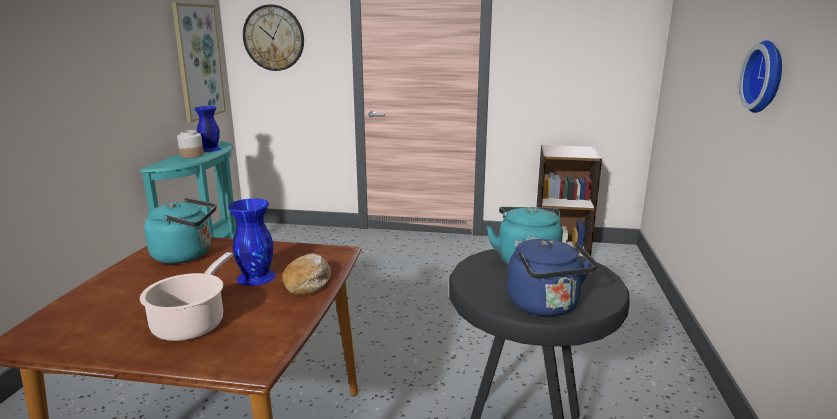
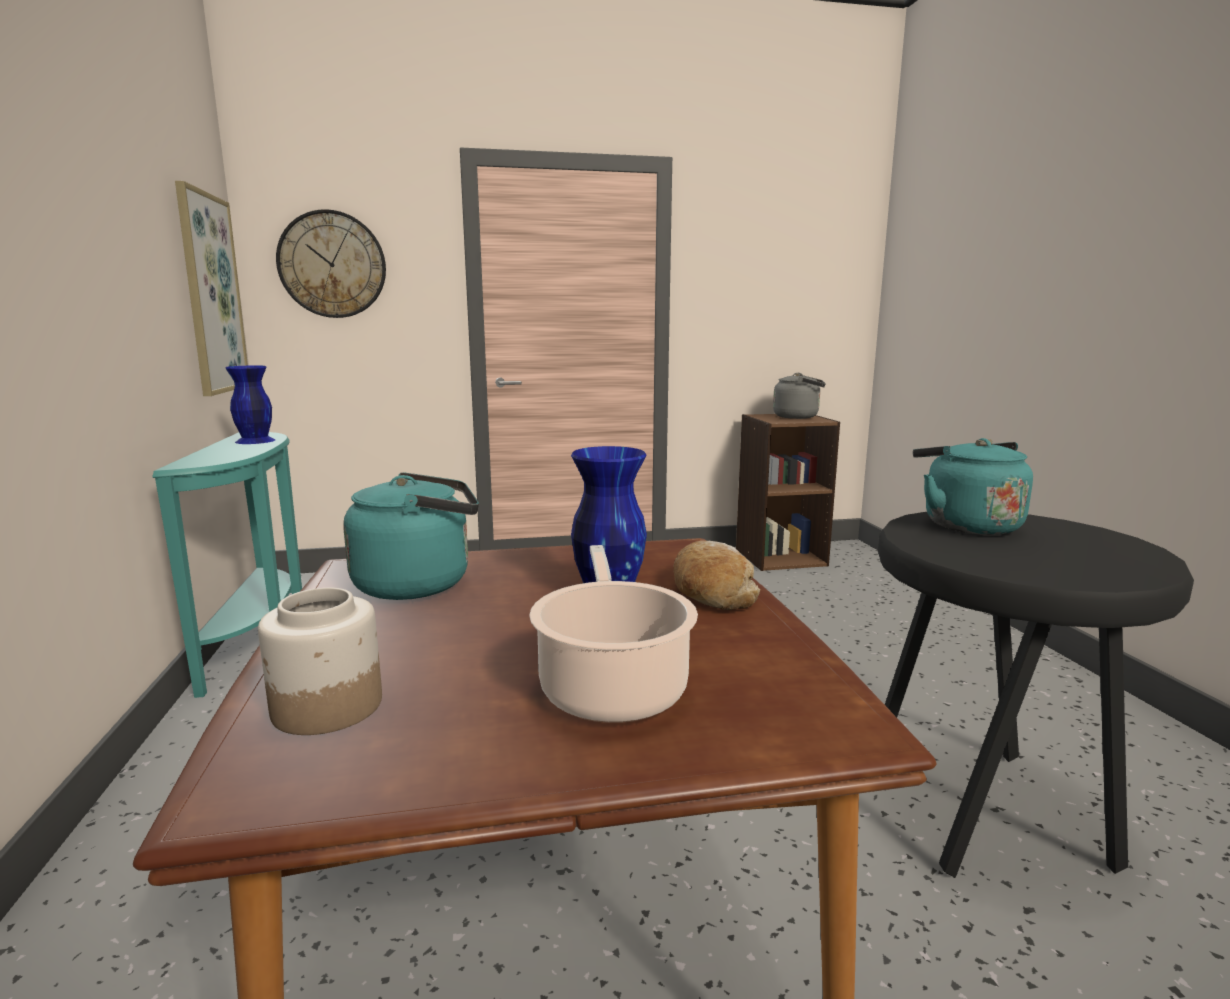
camera: 20 degrees left, 5 degrees down
(191, 155) = (231, 449): jar -> jar (327, 707)
(546, 306) = (1099, 569): blue kettle -> none
(578, 151) = (798, 417): none -> grey kettle
(767, 77) = (1151, 270): wall clock -> none

